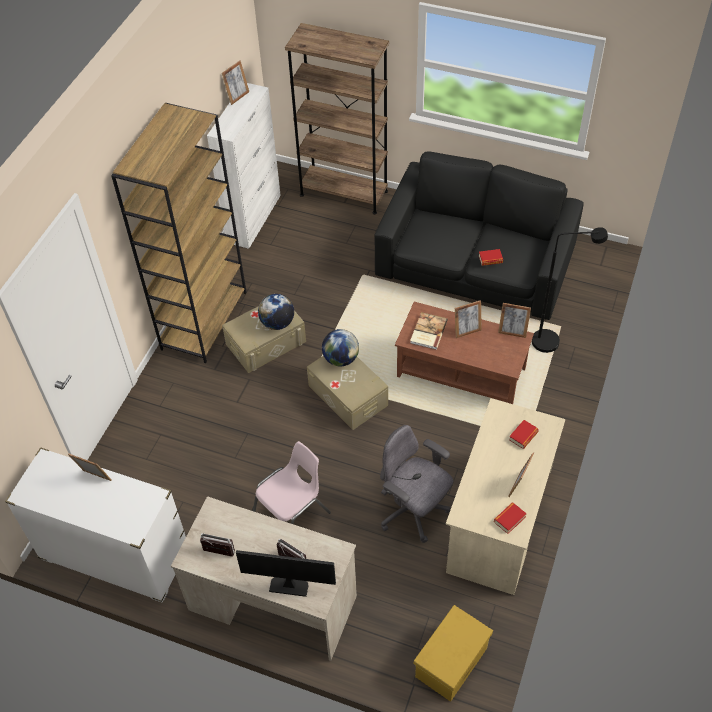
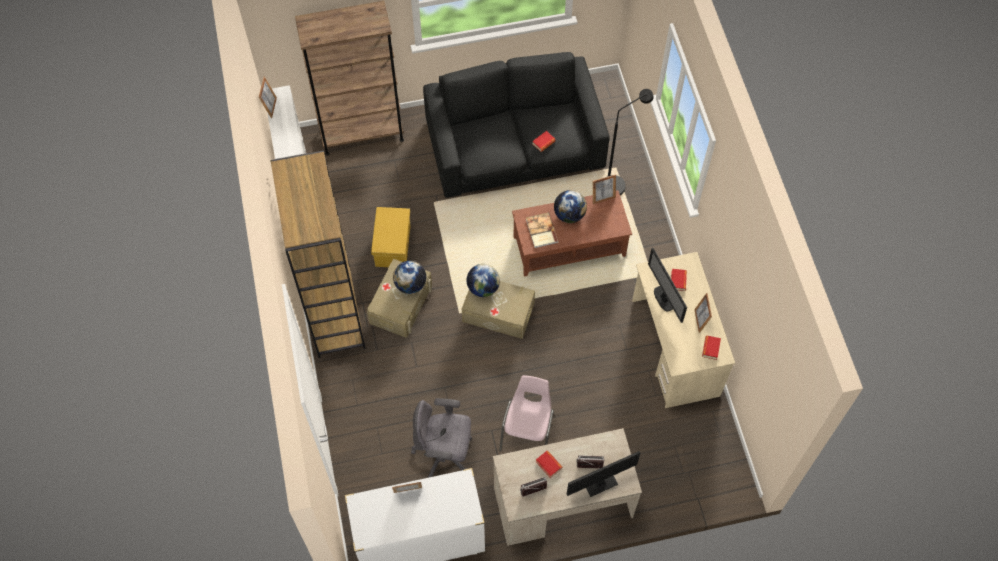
camera: 35 degrees left, 10 degrees up
(253, 536) = (548, 465): none -> book
(413, 512) = (611, 376): grey office chair -> grey office chair (444, 454)
(451, 663) = (711, 468): yellow storage box -> yellow storage box (393, 246)
(467, 331) = (569, 215): picture frame -> globe
(494, 445) = (663, 299): none -> monitor

